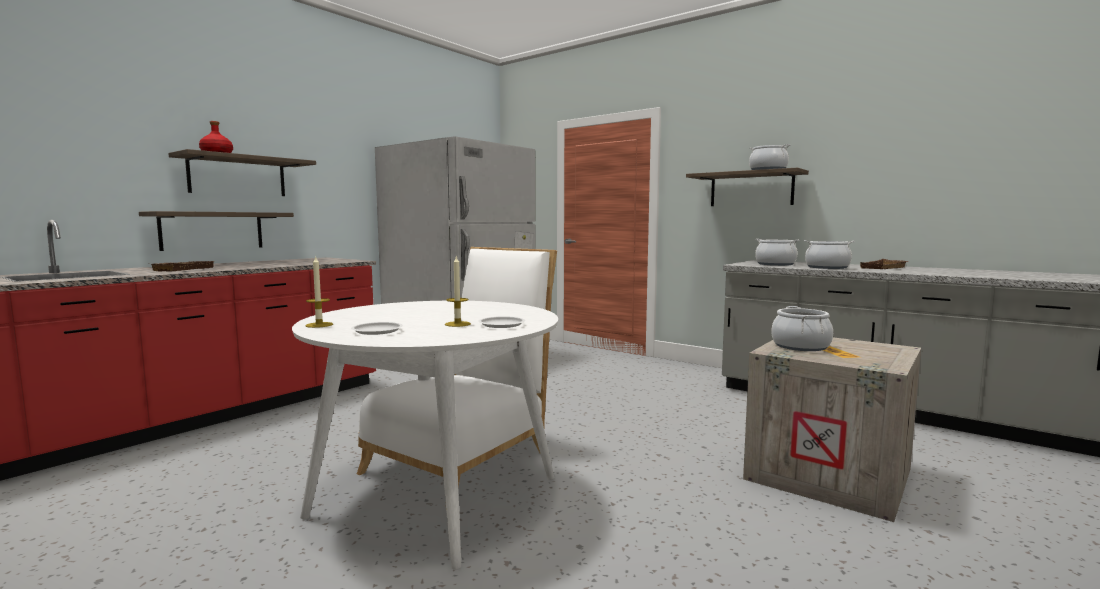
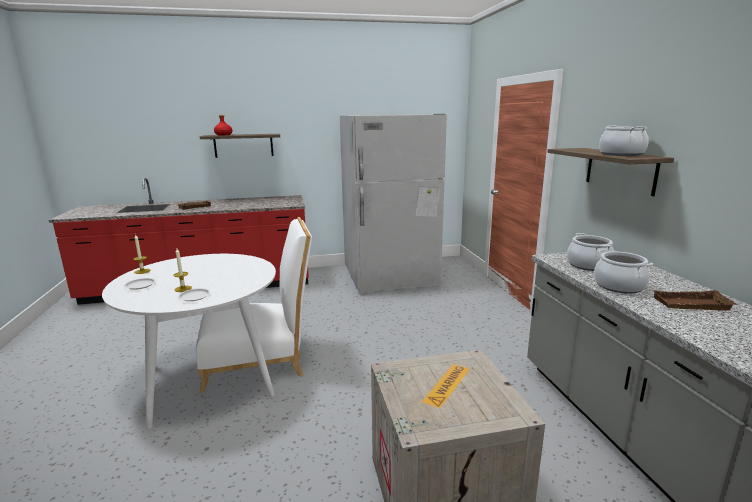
camera: 40 degrees right, 10 degrees up
(212, 230) = (230, 179): shelf -> none
(800, 346) = (430, 373): cooking pot -> none

